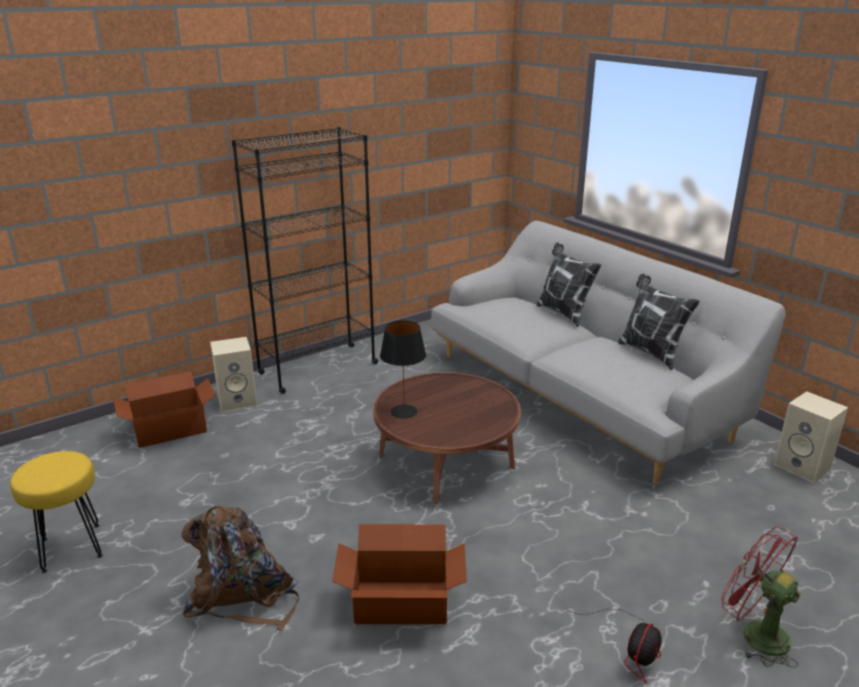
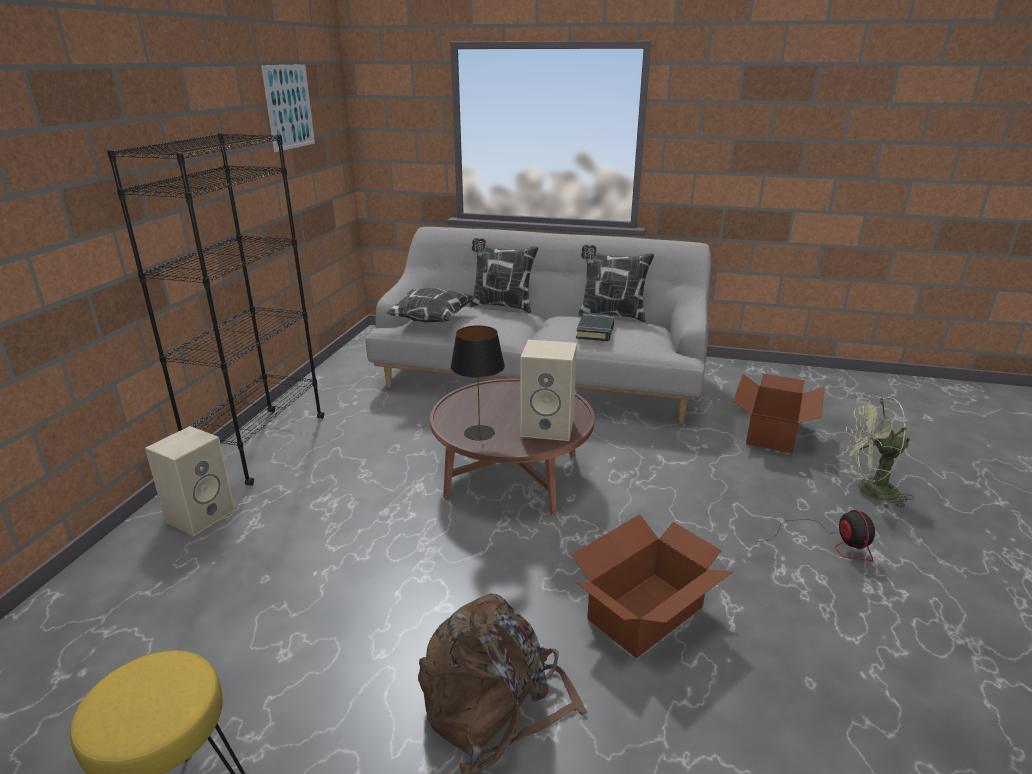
camera: 40 degrees left, 0 degrees up
(169, 429) = (142, 587): cardboard box -> cardboard box (771, 432)
(429, 104) = (289, 107): none -> picture
(486, 308) = (430, 320): none -> pillow
(606, 362) = (596, 331): none -> black book
(754, 633) = (869, 490): red fan -> green fan
(803, 467) = (743, 373): beige speaker -> beige speaker (549, 427)

